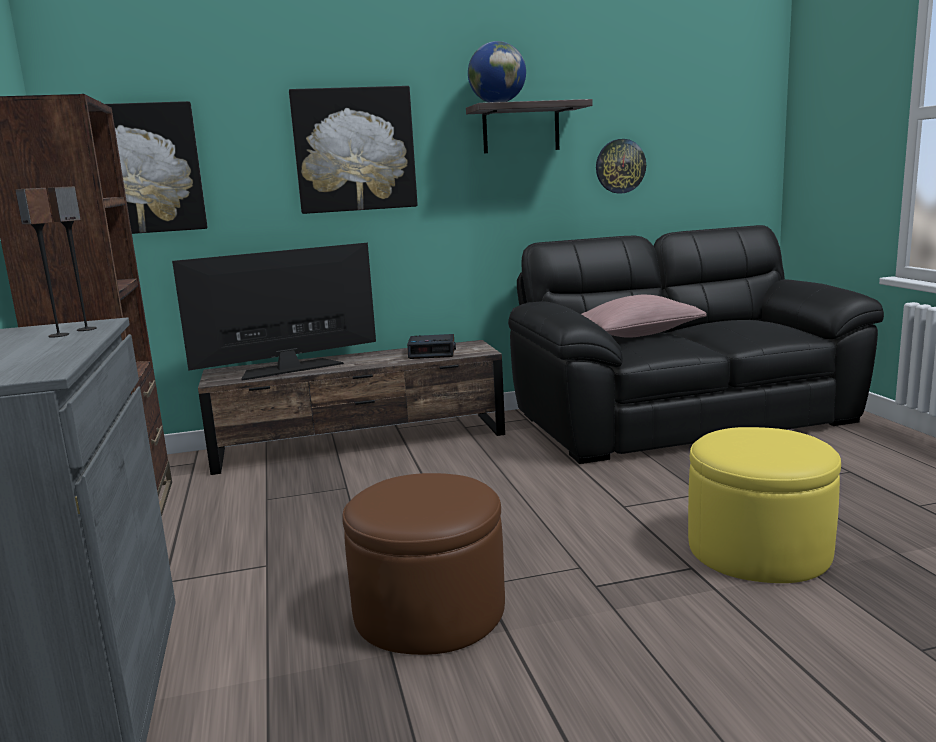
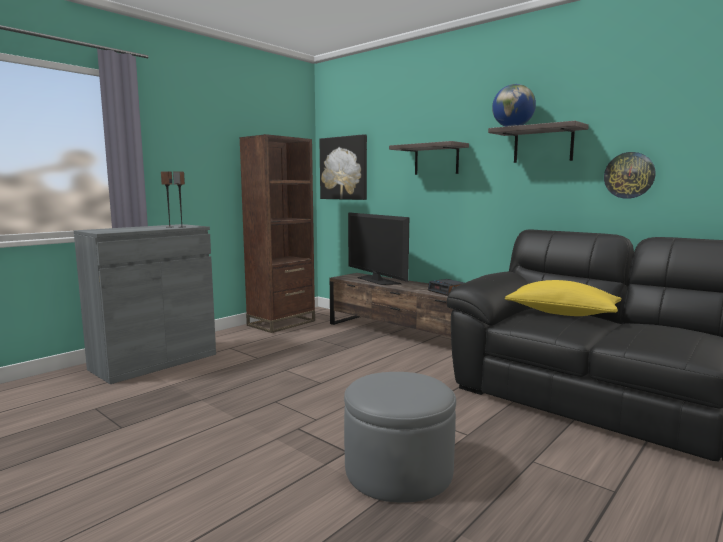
camera: 55 degrees right, 5 degrees down
(289, 368) = (377, 280): television -> television turned 150 degrees counterclockwise
(354, 150) = (436, 159): picture -> shelf
(429, 611) = (241, 397): brown ottoman -> none
(637, 335) = (561, 313): pink pillow -> yellow pillow
(758, 549) = (398, 470): yellow ottoman -> grey ottoman

